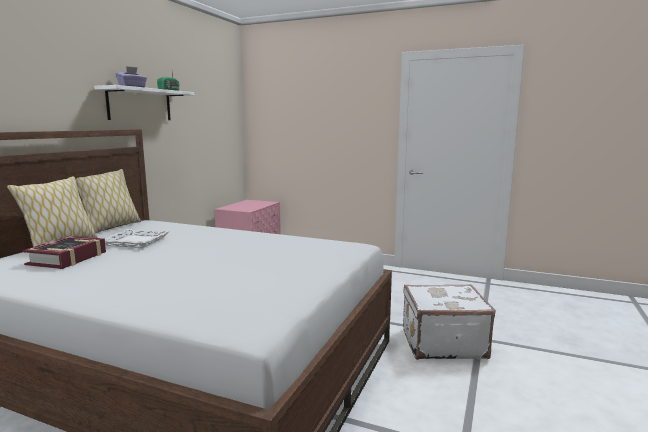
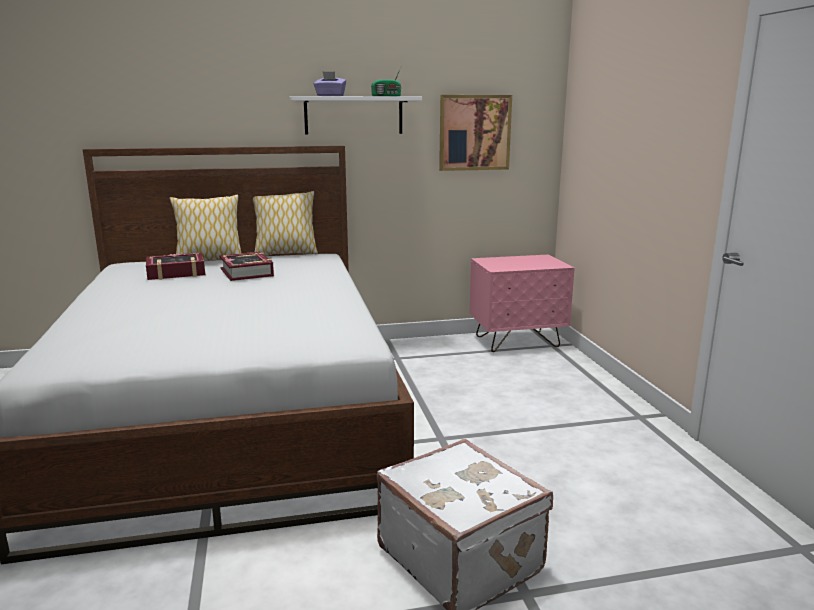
camera: 55 degrees right, 5 degrees up
(136, 242) = (247, 272): white tray -> book
(206, 120) = (474, 132): none -> picture

